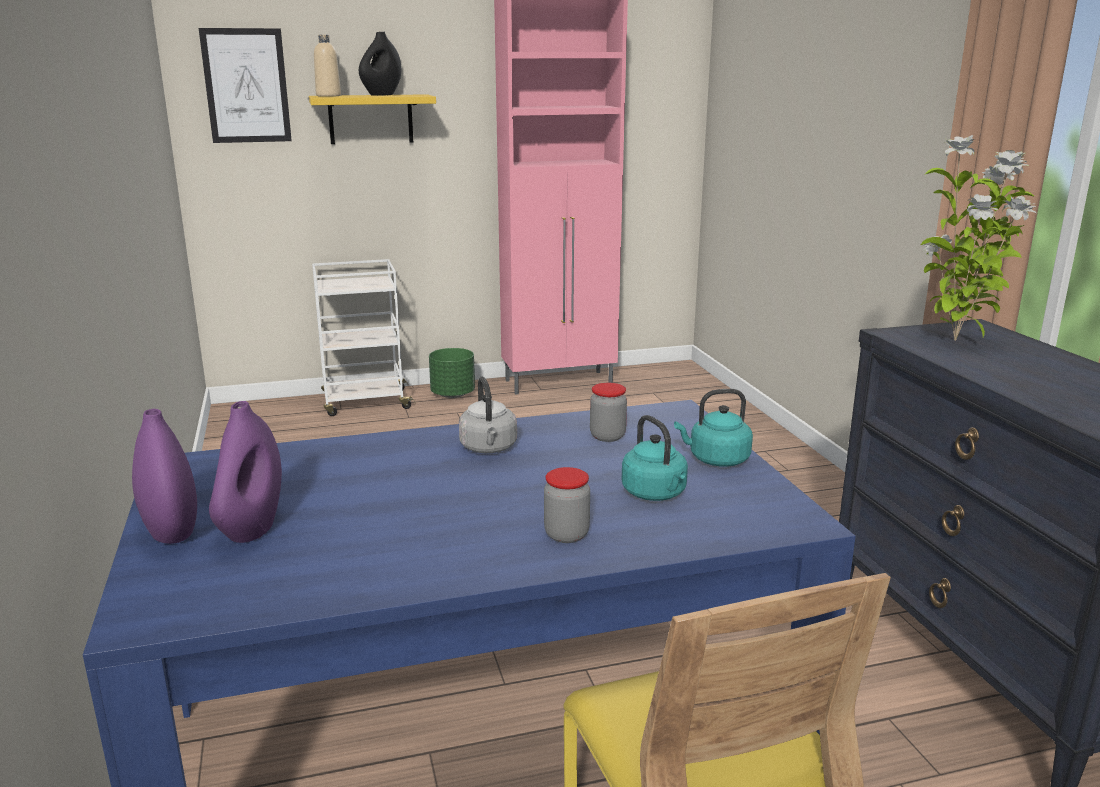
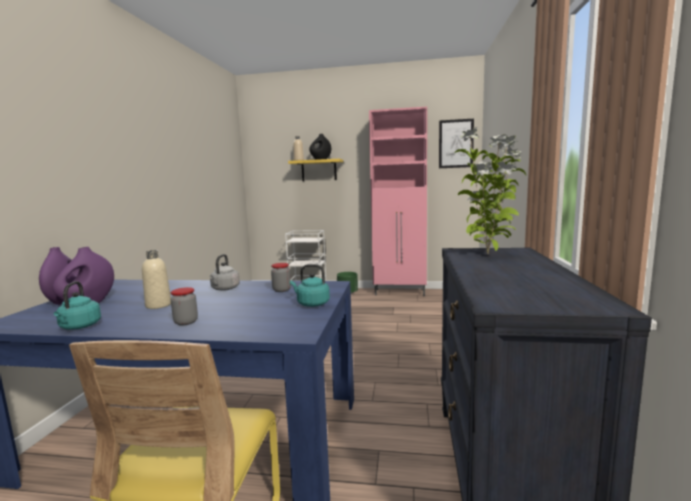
camera: 25 degrees right, 10 degrees down
(246, 86) = (271, 158): picture -> picture (456, 143)
(428, 507) = (158, 305): none -> beige bottle
(655, 494) = (255, 313): turquoise kettle -> turquoise kettle (79, 327)

